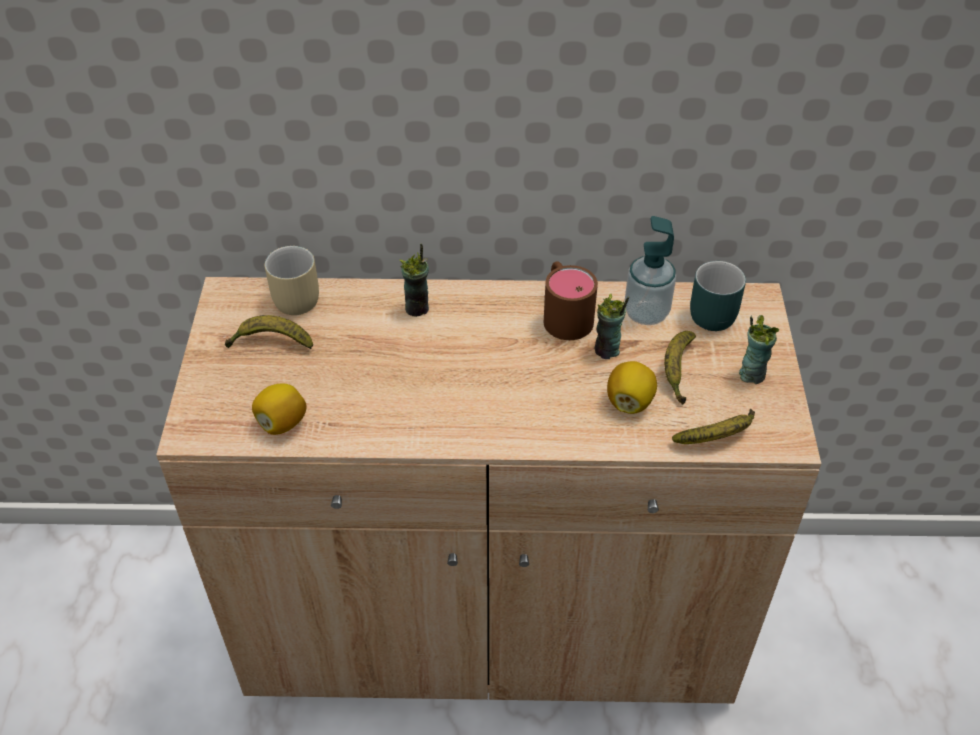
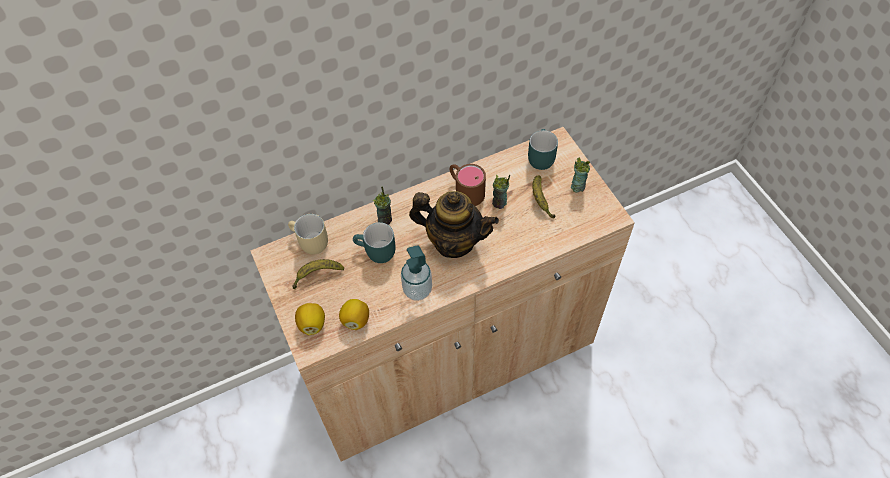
camera: 25 degrees left, 10 degrees up
(373, 346) = (376, 253): none -> turquoise mug
(500, 375) = (453, 241): none -> teapot
(629, 402) = (527, 228): lemon -> lemon (312, 324)
(646, 313) = (507, 172): soap dispenser -> soap dispenser (417, 290)
(718, 437) = (580, 229): banana -> none

